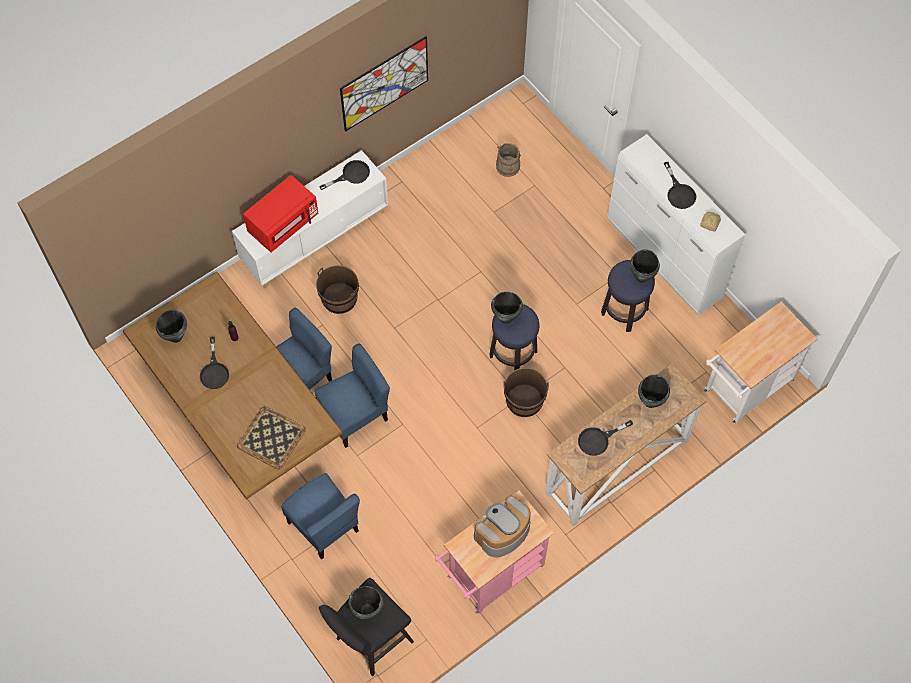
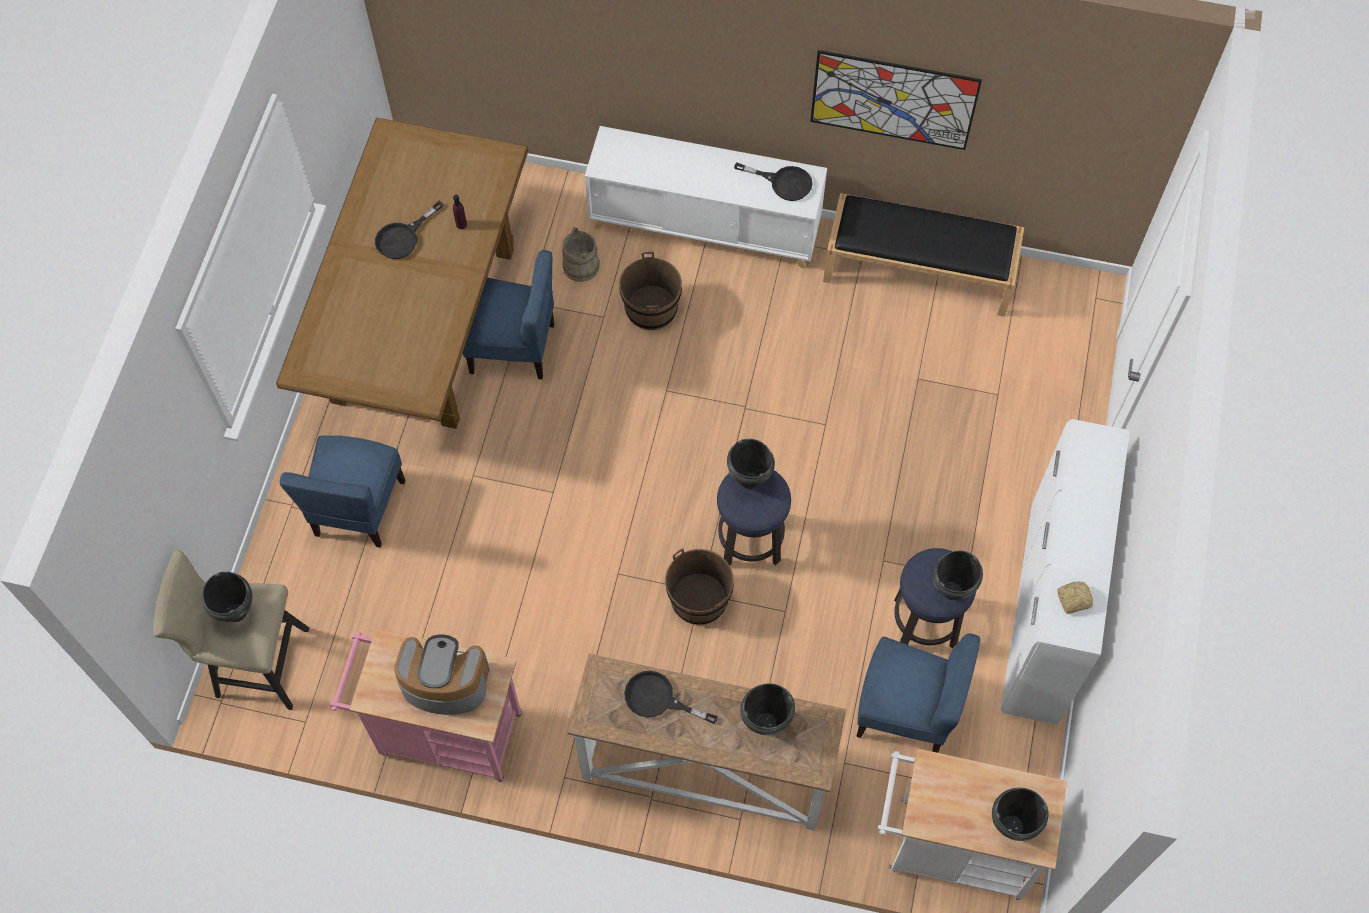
camera: 50 degrees right, 0 degrees up
(176, 337) = (412, 171): black cooking pot -> black cooking pot (1012, 826)
(272, 437) = (370, 354): tray -> none
(283, 223) = (656, 165): red microwave -> none
(354, 415) = (520, 434): blue chair -> blue chair (906, 711)
(370, 642) = (255, 664): black stool -> beige stool
(435, 163) = (920, 270): none -> black bench
(508, 166) = (994, 347): beige bucket -> beige bucket (581, 266)
(679, 192) = (1082, 530): black frying pan -> none

